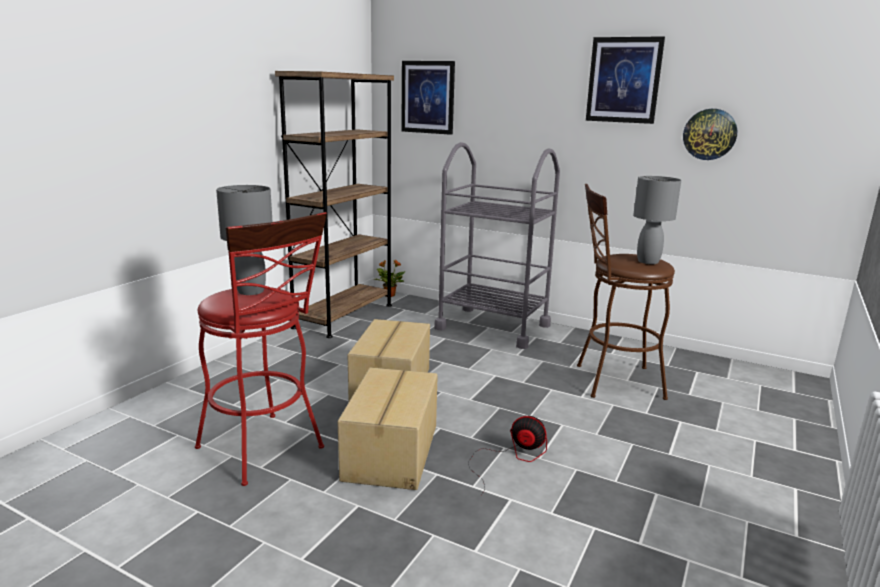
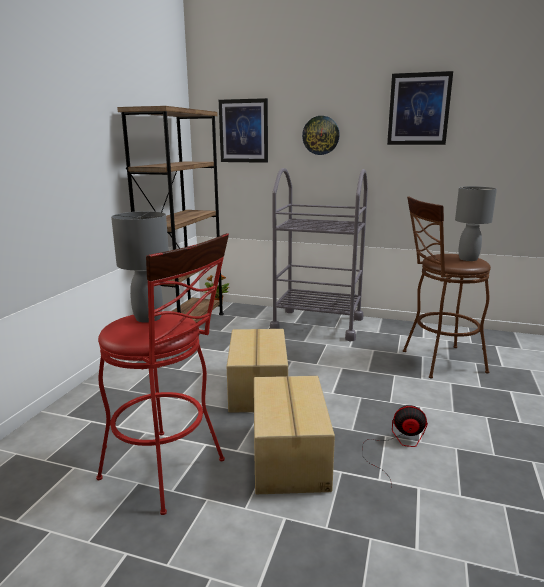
camera: 10 degrees left, 0 degrees up
(709, 134) = (492, 151): wall clock -> wall clock (321, 135)

